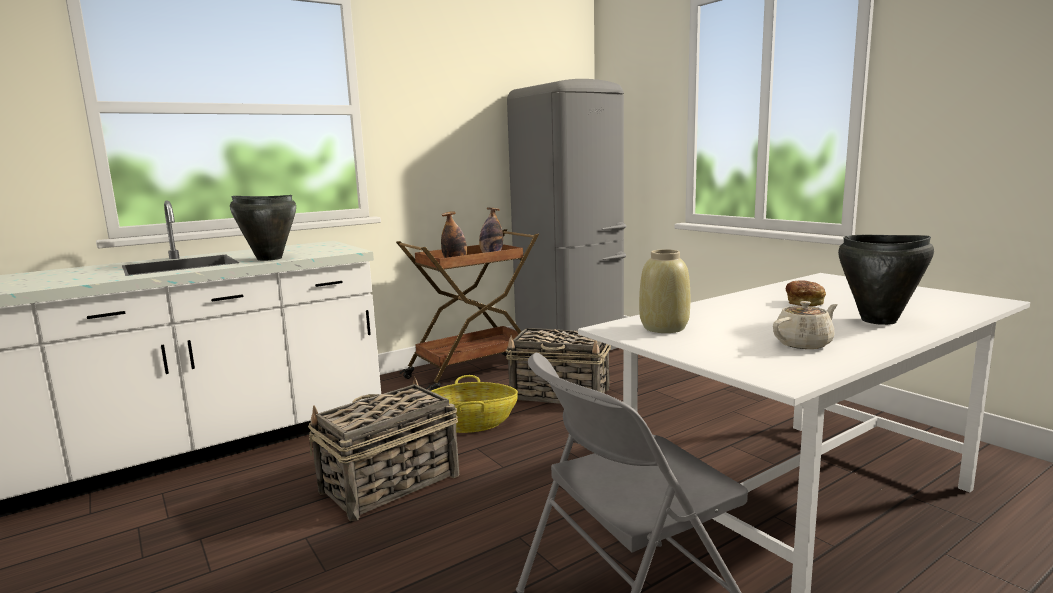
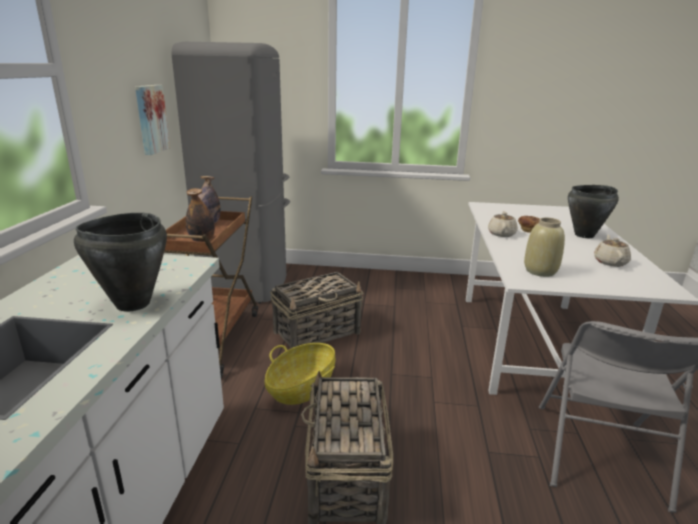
camera: 50 degrees left, 10 degrees up
(468, 155) = (150, 119): none -> picture
(745, 299) = (501, 233): none -> beige teapot

